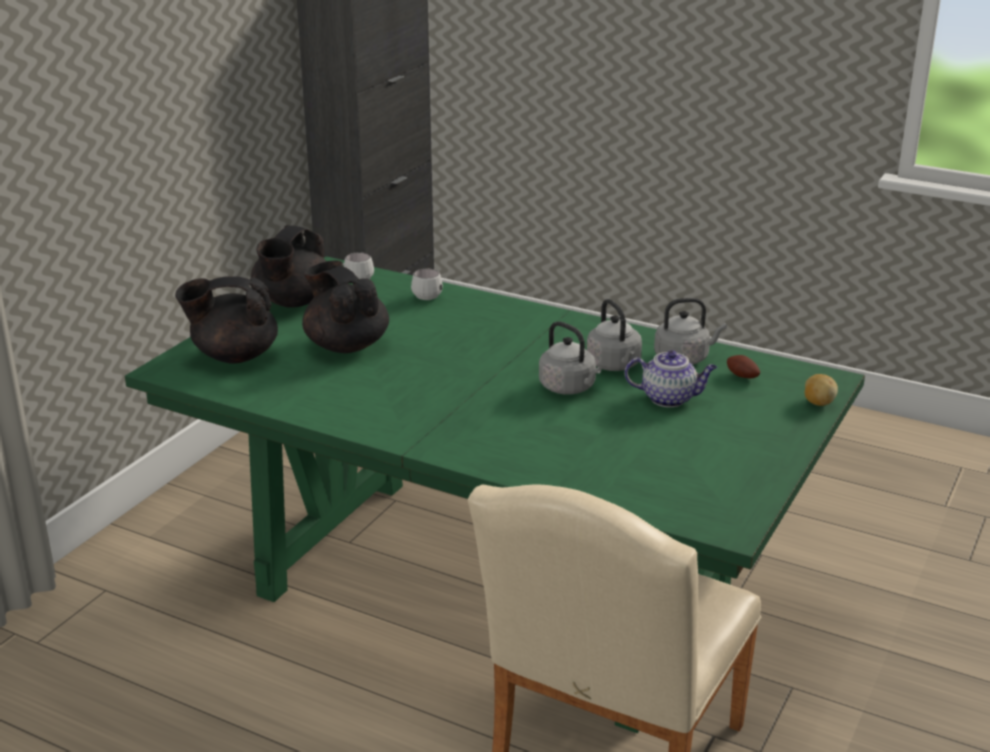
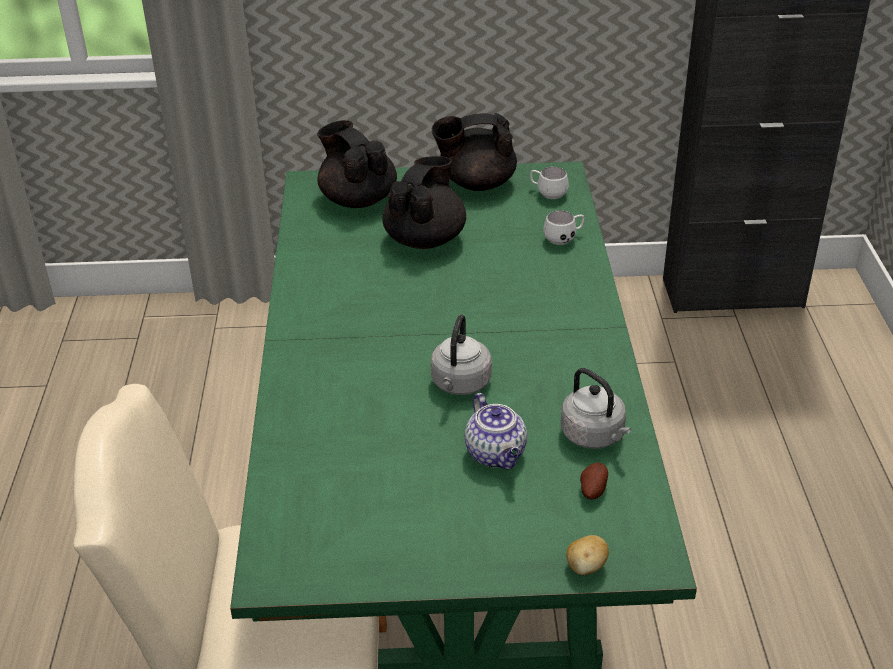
camera: 60 degrees right, 10 degrees up
(615, 365) = (533, 396): grey kettle -> none

